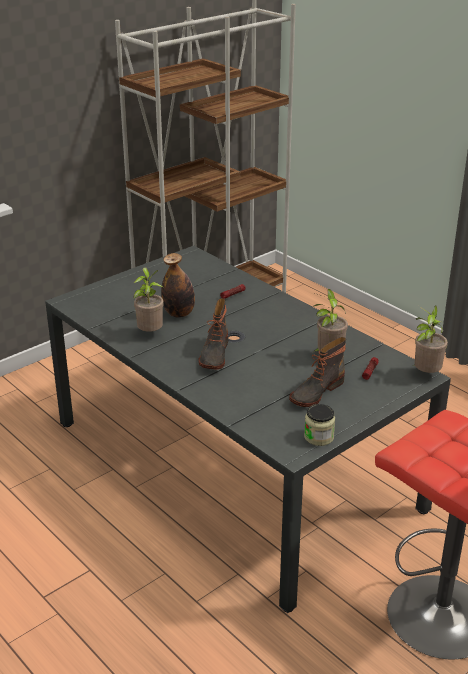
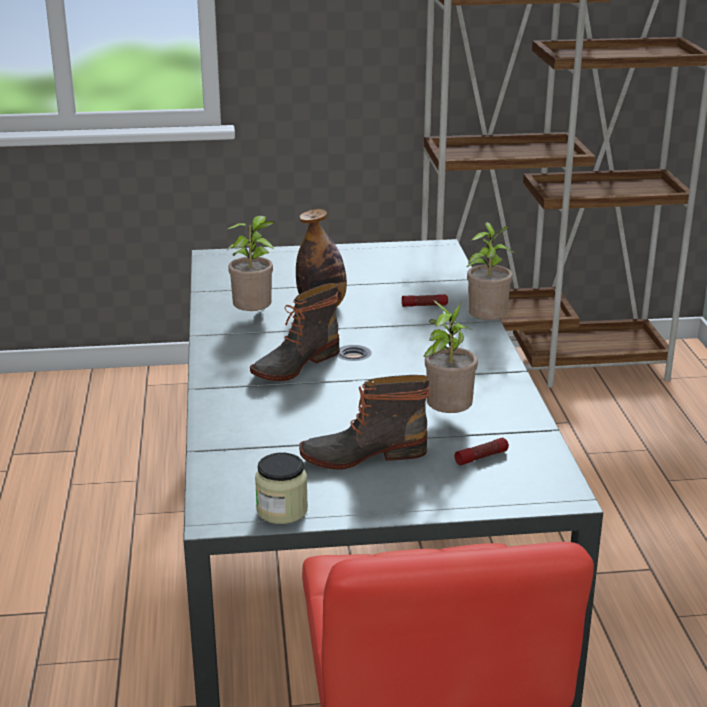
camera: 35 degrees right, 5 degrees down
(425, 374) = (566, 491): potted plant -> potted plant (486, 326)

